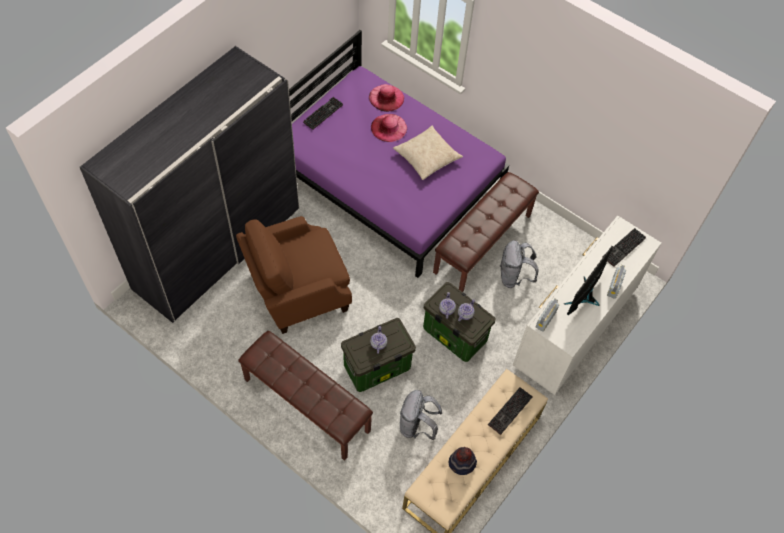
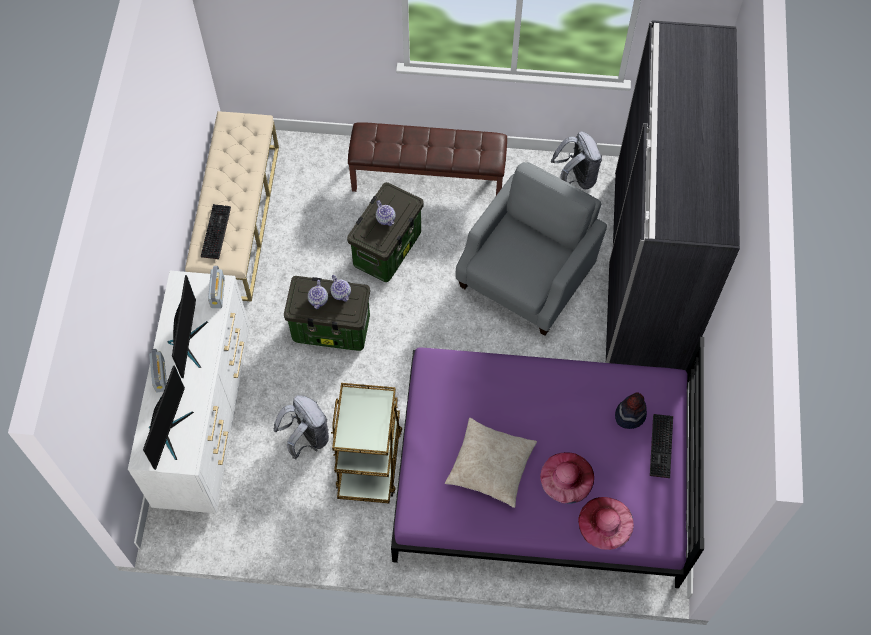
camera: 150 degrees right, 5 degrees up
(297, 291) = (527, 276): brown armchair -> grey armchair
(417, 426) = (311, 220): grey backpack -> grey backpack (576, 178)
(462, 463) = (235, 162): hat -> hat (629, 415)
(482, 243) = (369, 459): brown bench -> brown cart
(624, 249) = (169, 431): keyboard -> monitor

